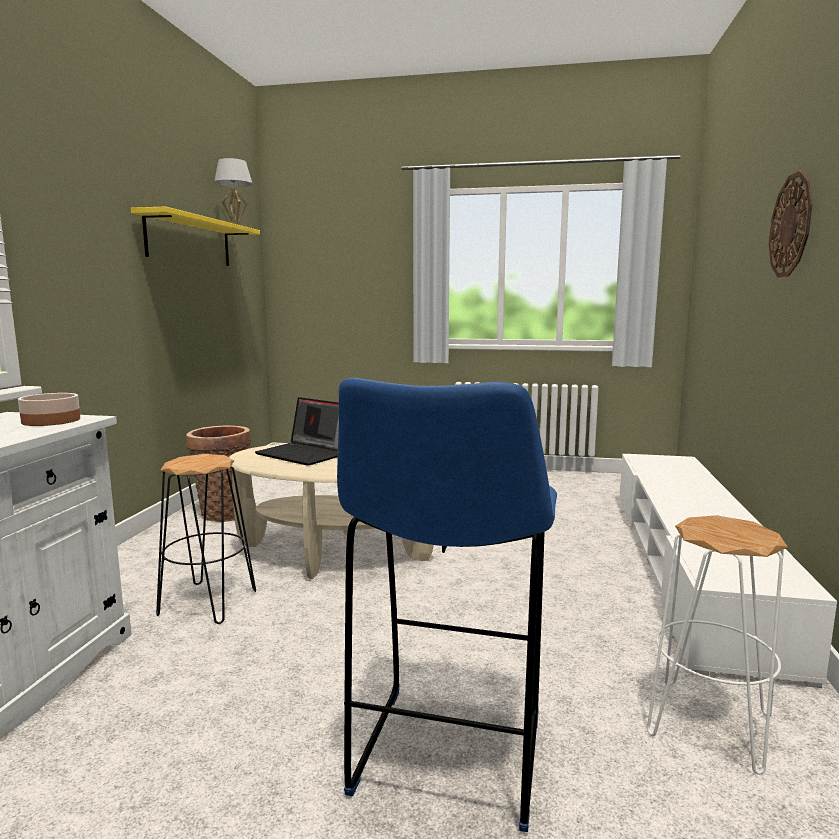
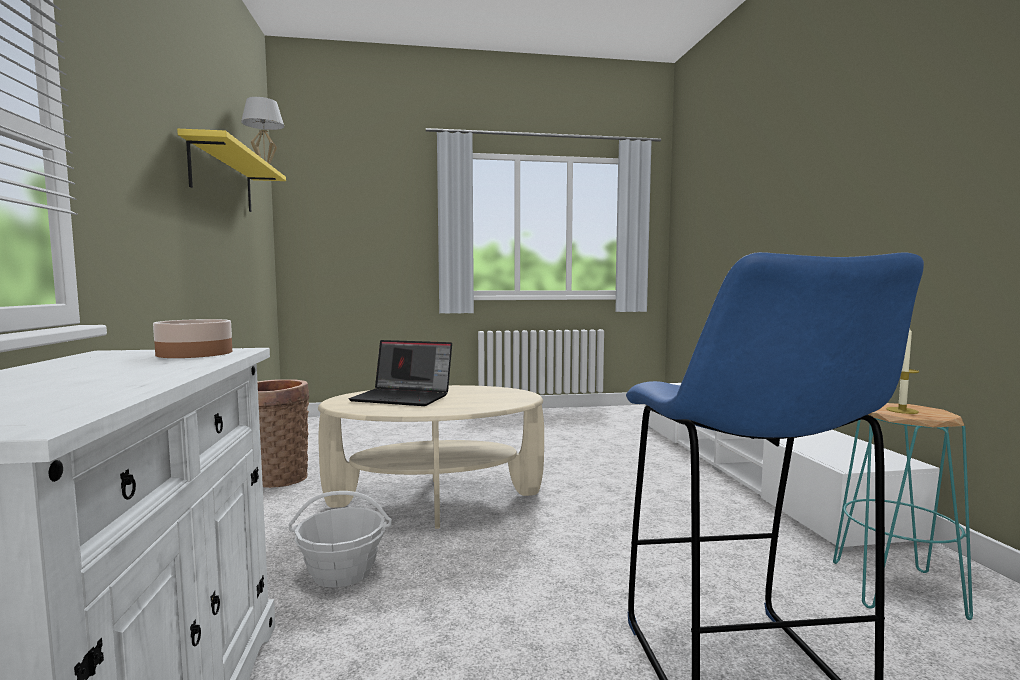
camera: 20 degrees left, 5 degrees down
(208, 602) = (342, 572): black stool -> basket
(708, 724) = (895, 589): white stool -> turquoise stool
(717, 529) = (902, 410): none -> candle
(791, 226) = (816, 182): wall clock -> none

